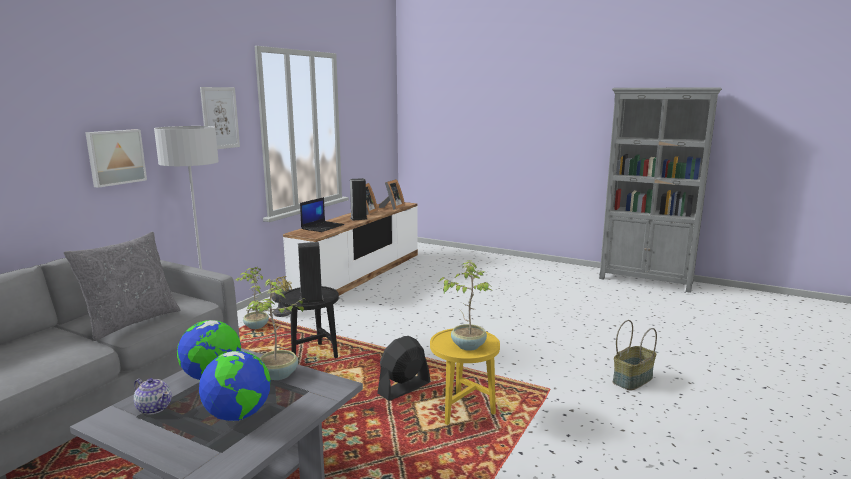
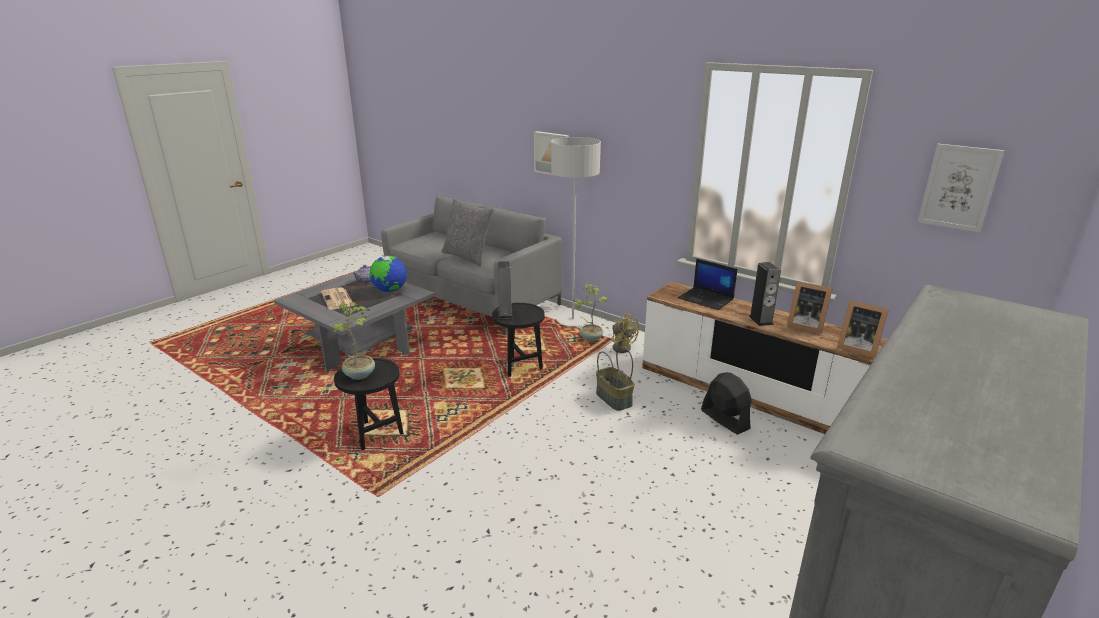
camera: 100 degrees right, 10 degrees up
(220, 118) = (644, 139): picture -> picture (958, 187)
(238, 415) = (338, 299): globe -> newspaper
(279, 375) = (376, 307): potted plant -> none
(404, 388) = (434, 407): black fan -> black fan (724, 419)
(463, 413) = (375, 433): yellow side table -> black side table
(632, 379) = (353, 579): basket -> basket (614, 399)

